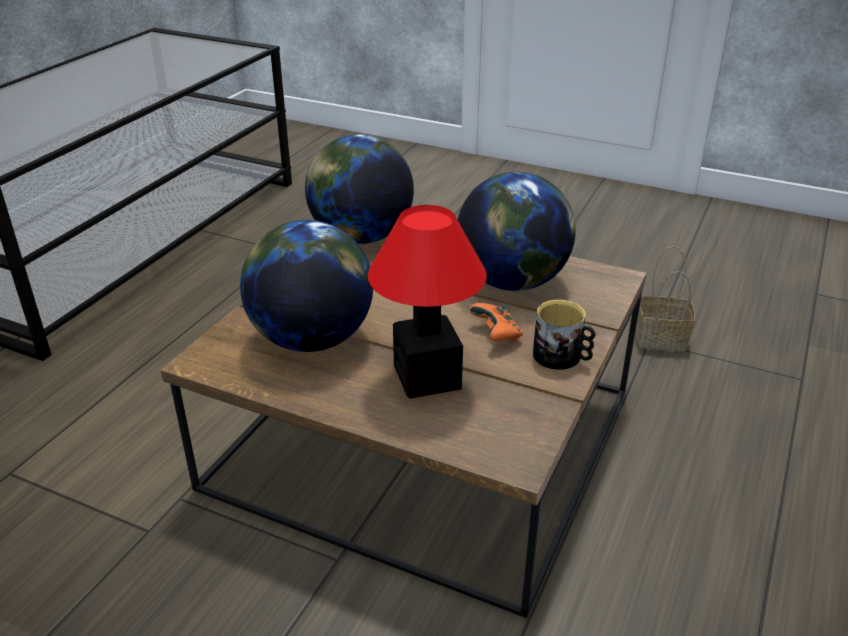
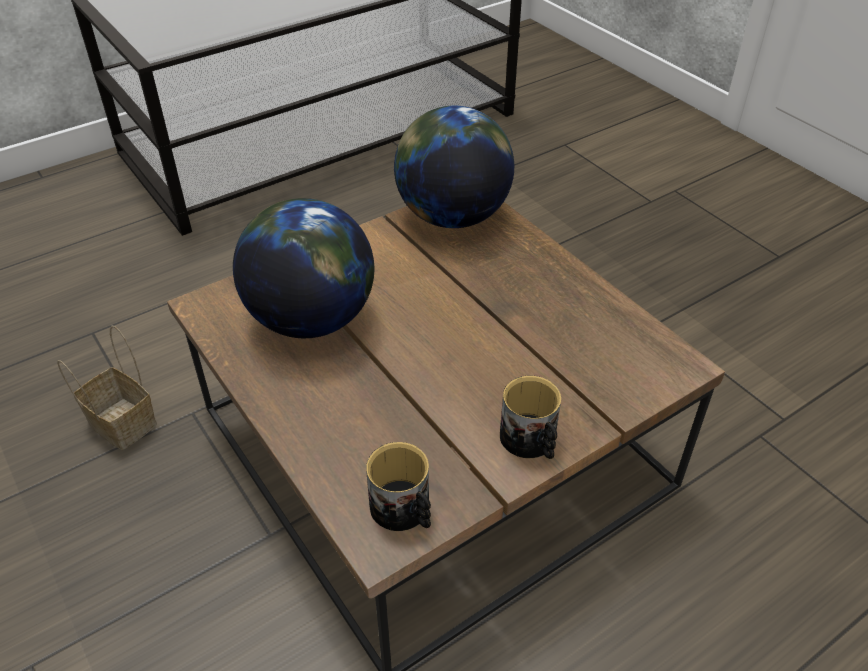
camera: 30 degrees right, 10 degrees up
(427, 376) = (378, 405): table lamp -> none
(497, 335) = (486, 386): orange game controller -> none
(512, 281) = (560, 326): globe -> none
(515, 433) = (404, 510): none -> mug
(659, 339) = (774, 438): basket -> basket (120, 423)

